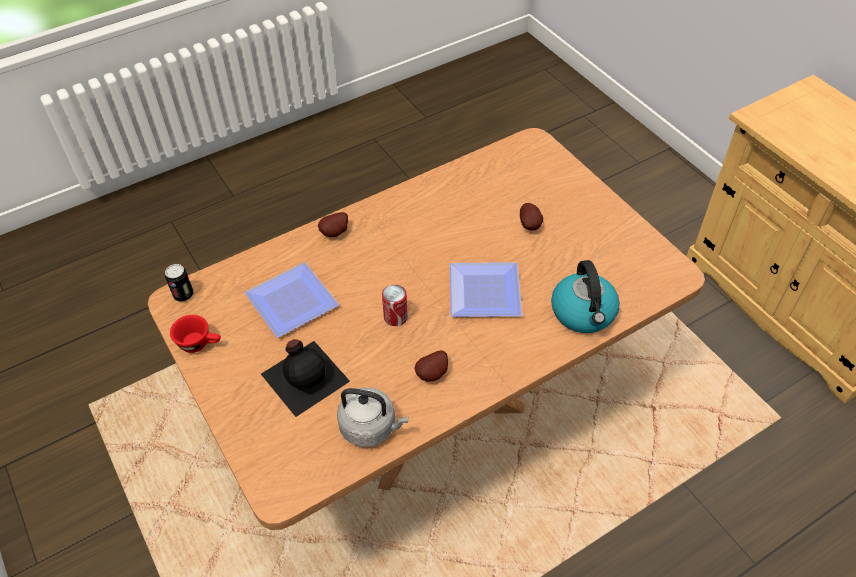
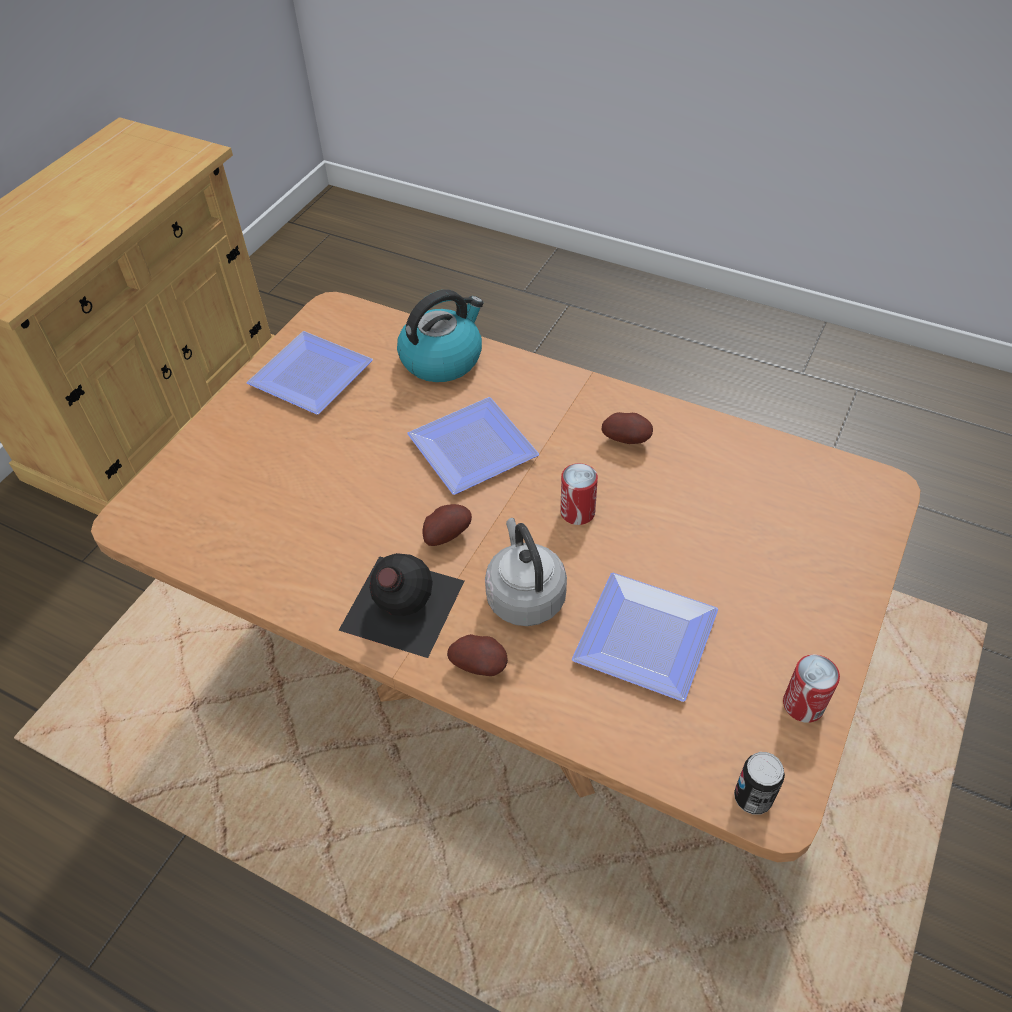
camera: 120 degrees left, 0 degrees up
(200, 343) = (803, 704): red cup -> can
(305, 376) = (736, 551): black bottle -> black bottle (400, 606)
(371, 427) = (738, 457): grey kettle -> grey kettle (524, 595)
(530, 225) = (324, 453): potato -> potato (446, 534)
(607, 244) = (316, 375): none -> plate

